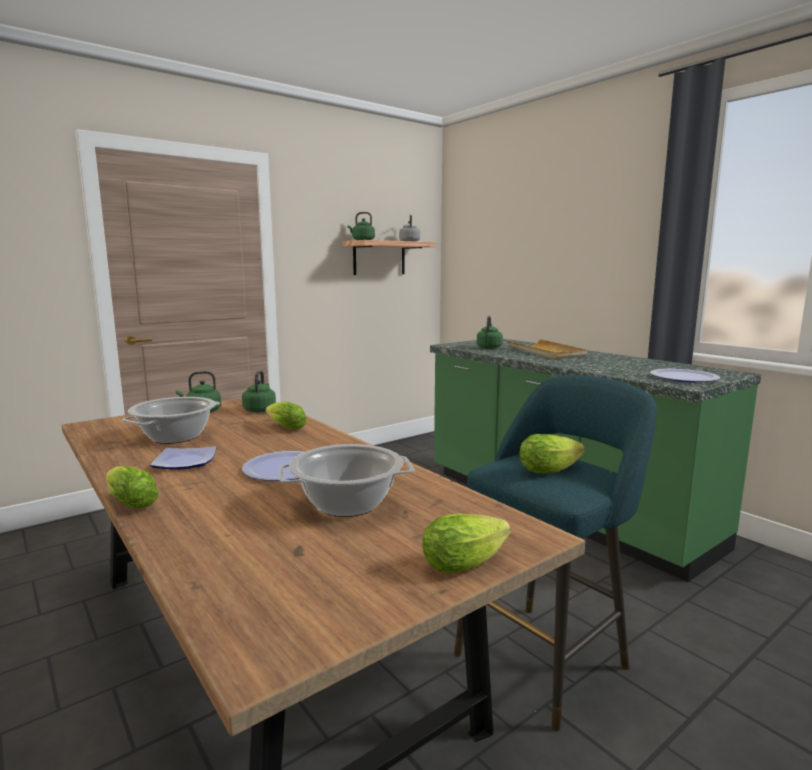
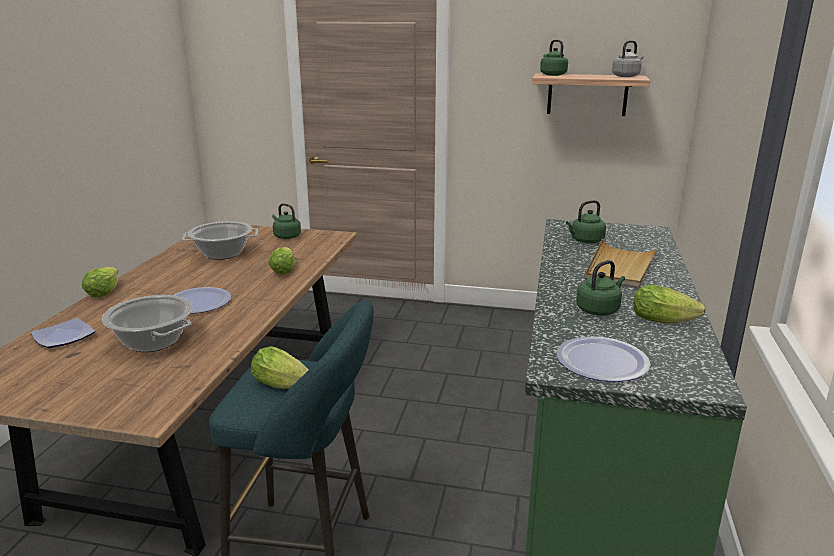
camera: 50 degrees right, 10 degrees up
(183, 462) = (179, 275): plate -> plate (62, 337)
(260, 410) = (316, 247): green kettle -> green kettle (599, 310)
(469, 561) = (90, 406): lettuce -> lettuce (666, 320)

